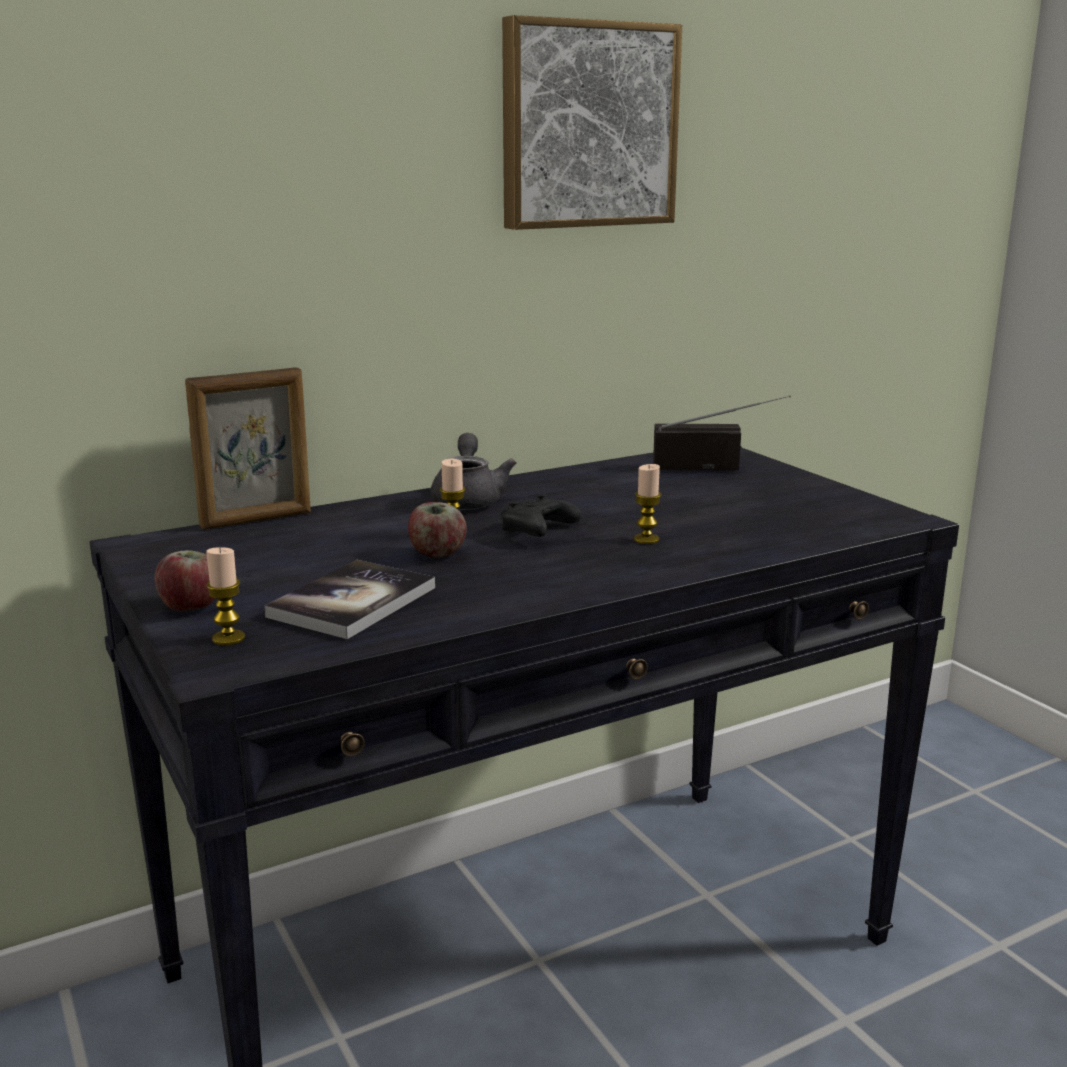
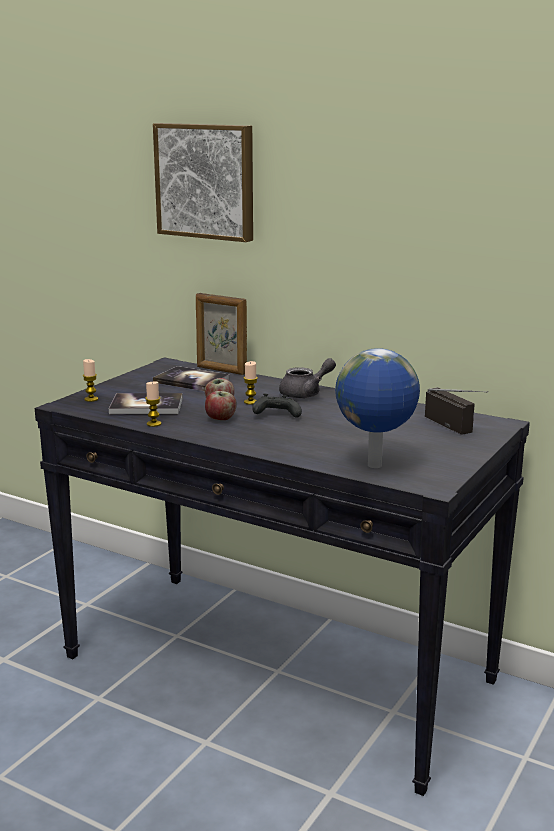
camera: 60 degrees right, 0 degrees up
(192, 607) = (114, 387): apple -> apple (221, 419)
(272, 547) = (191, 381): none -> book
(587, 126) = (434, 185): picture -> picture (206, 181)
(646, 539) = (297, 436): candle -> candle (154, 424)
(811, 527) = (375, 466): none -> globe

